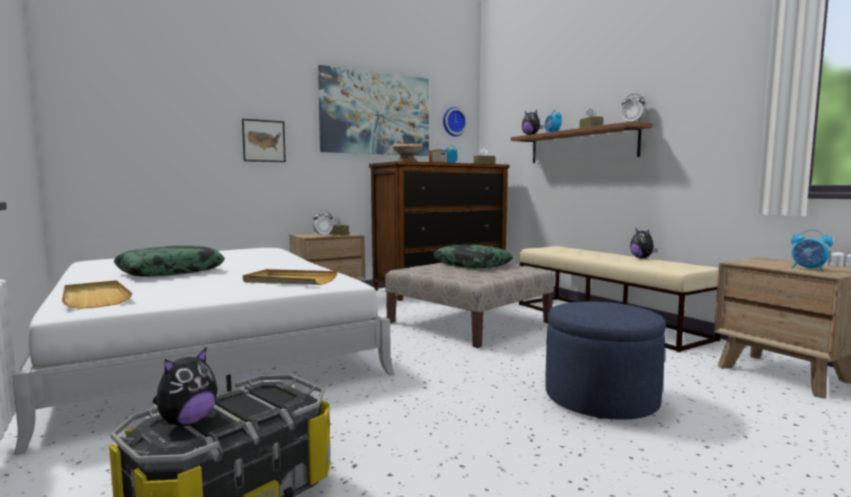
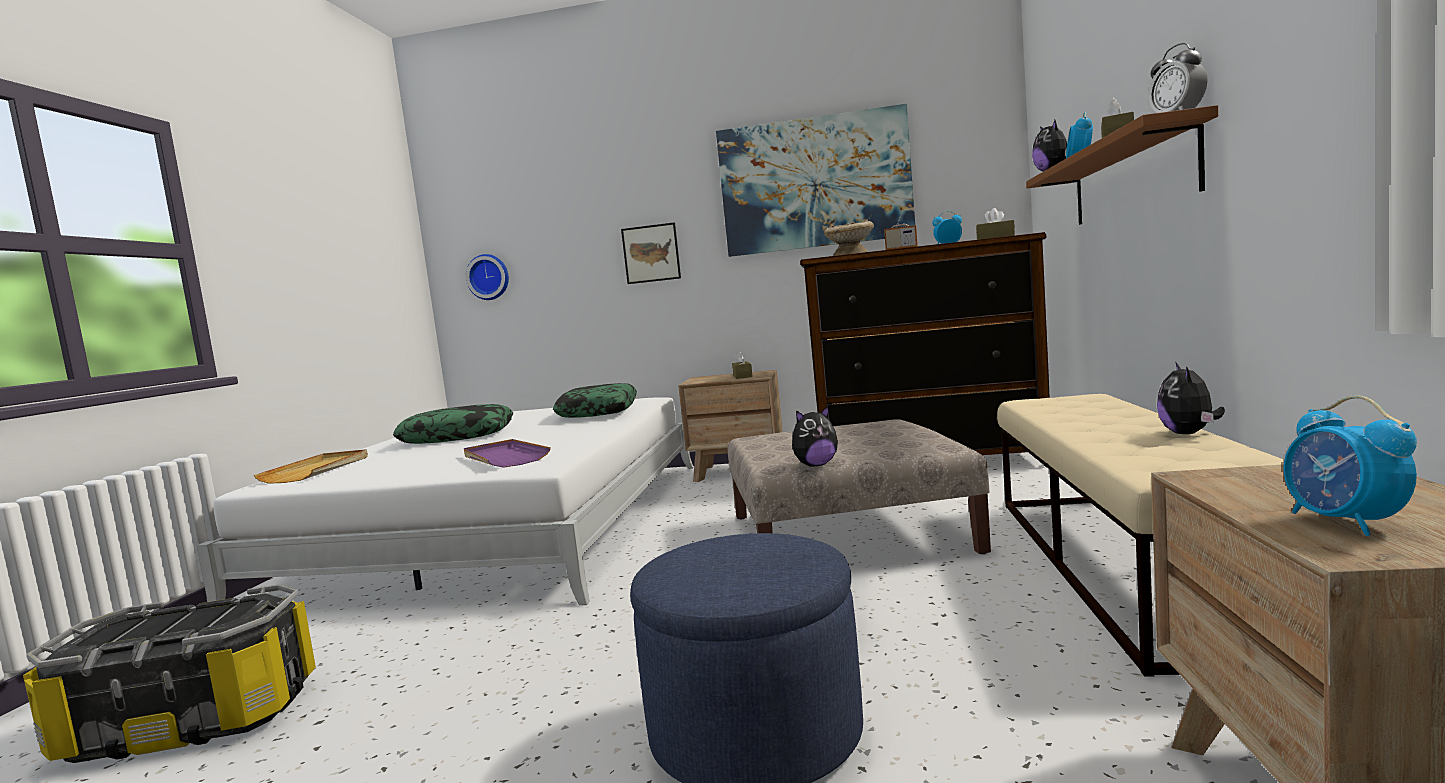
camera: 40 degrees right, 0 degrees up
(187, 422) = (134, 626): plush toy -> plush toy (815, 465)
(289, 280) = (504, 457): beige tray -> purple tray
(323, 235) = (714, 380): alarm clock -> none
(453, 122) = (967, 166): wall clock -> wall clock (489, 277)
(471, 264) = (865, 432): pillow -> pillow (598, 412)

